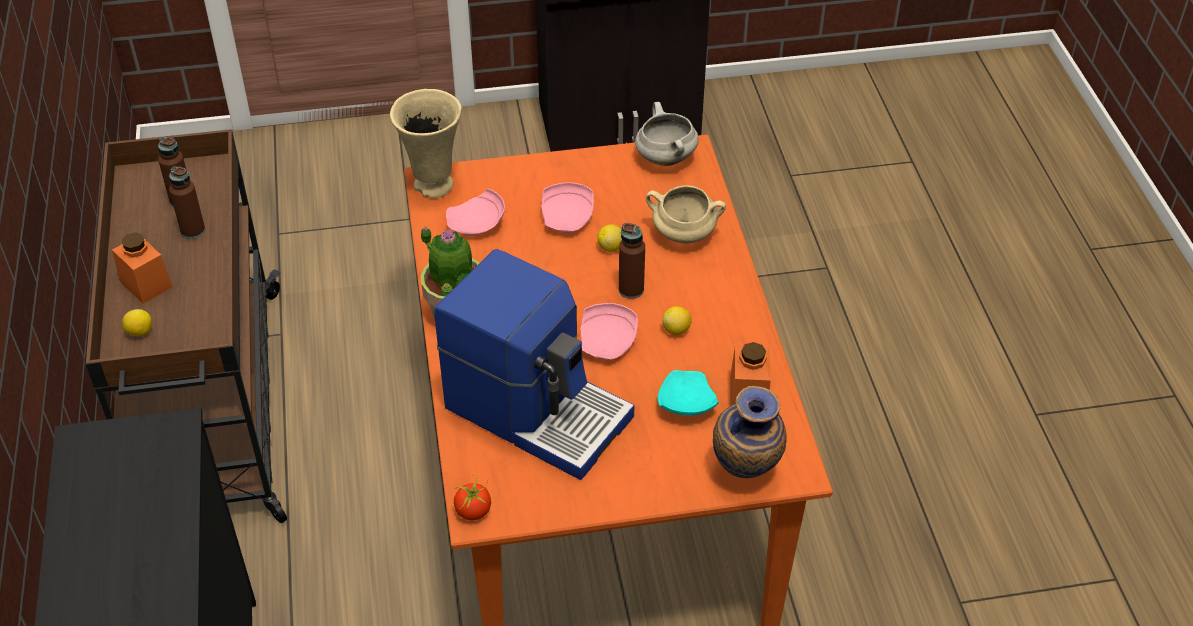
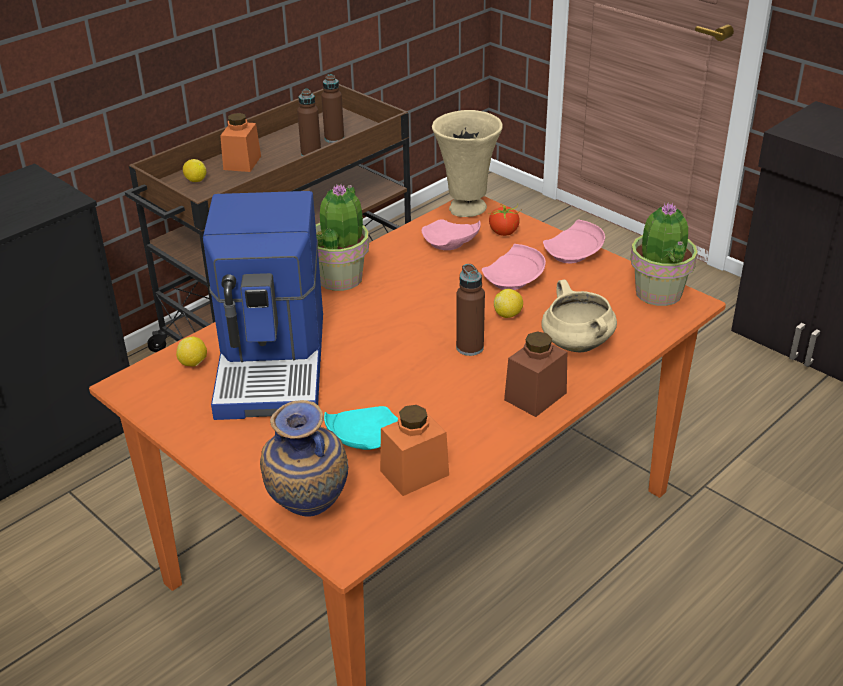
camera: 55 degrees right, 10 degrees down
(473, 511) = (132, 380): tomato -> tomato (504, 232)
(608, 342) = (392, 363): pink plate -> pink plate (574, 254)
(664, 158) = (658, 293): white cooking pot -> potted plant
(676, 330) = (450, 393): lemon -> lemon (194, 364)
(722, 288) = (535, 396): none -> brown jar

